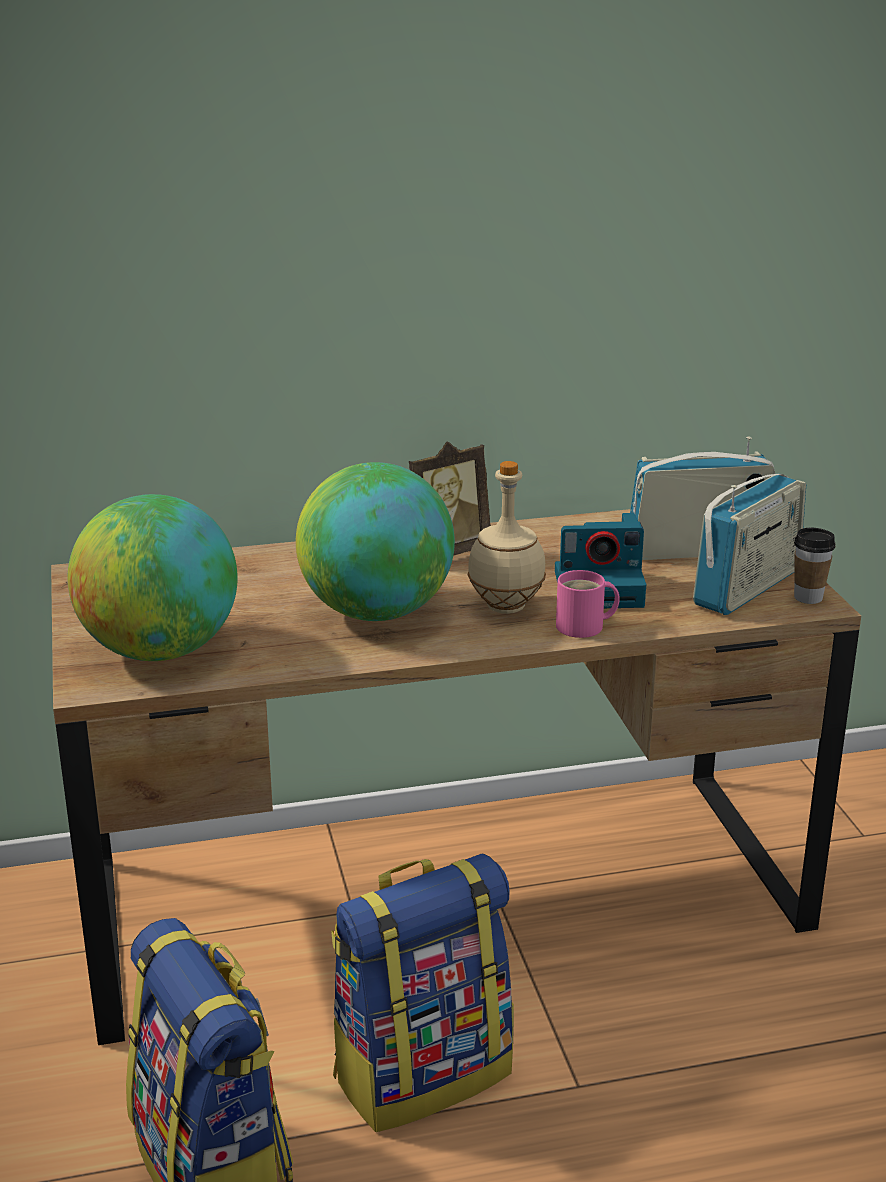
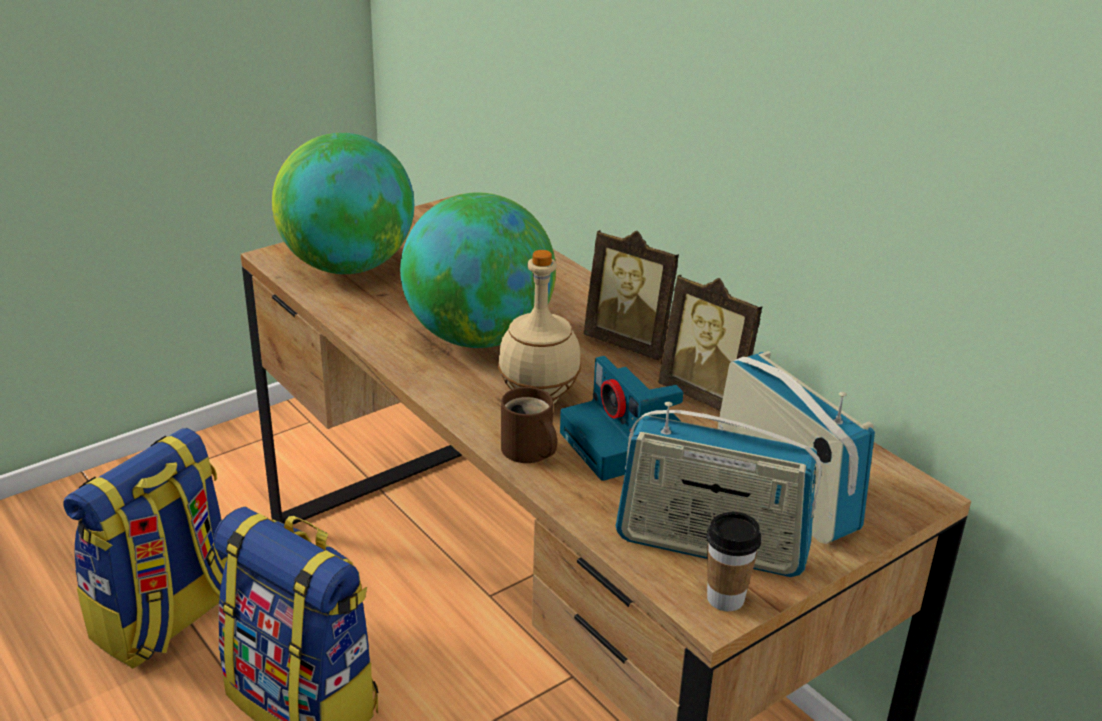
camera: 65 degrees right, 5 degrees up
(551, 543) = (708, 396): none -> picture frame
(584, 627) = (528, 452): pink mug -> brown mug

